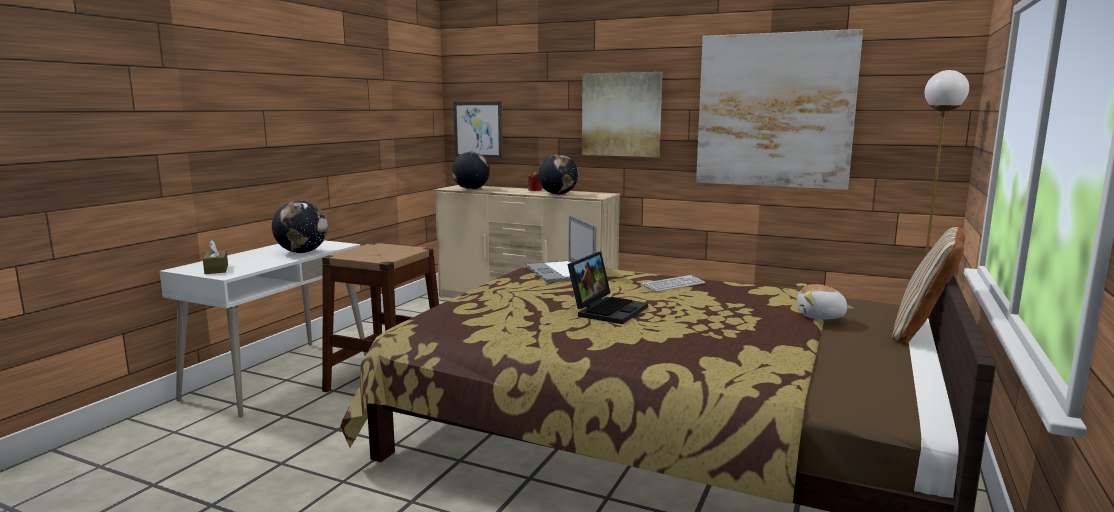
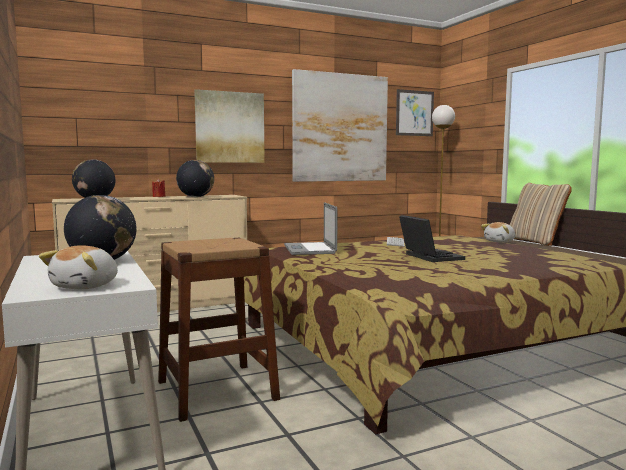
camera: 50 degrees left, 5 degrees down
(216, 269) = (86, 286): brown tissue box -> plush toy
(478, 129) = (74, 139): picture -> picture (414, 113)
(559, 272) = (309, 249): laptop -> laptop turned 60 degrees clockwise

